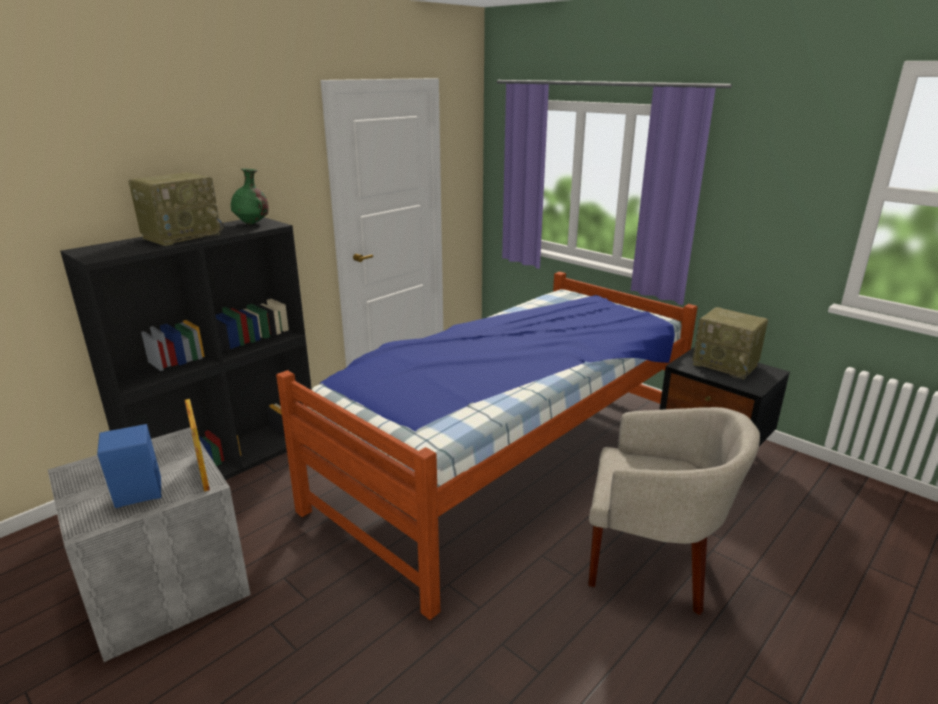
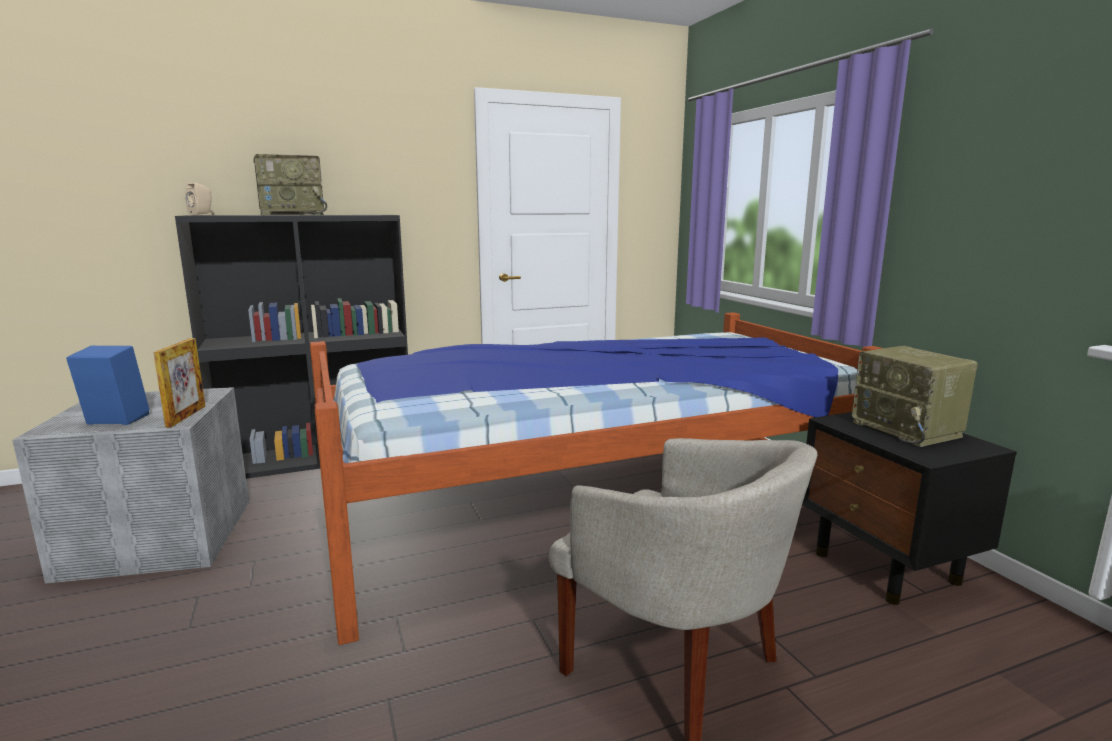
camera: 25 degrees right, 10 degrees down
(92, 252) = (202, 215): none -> beige speaker
(252, 224) = (369, 214): green vase -> none

